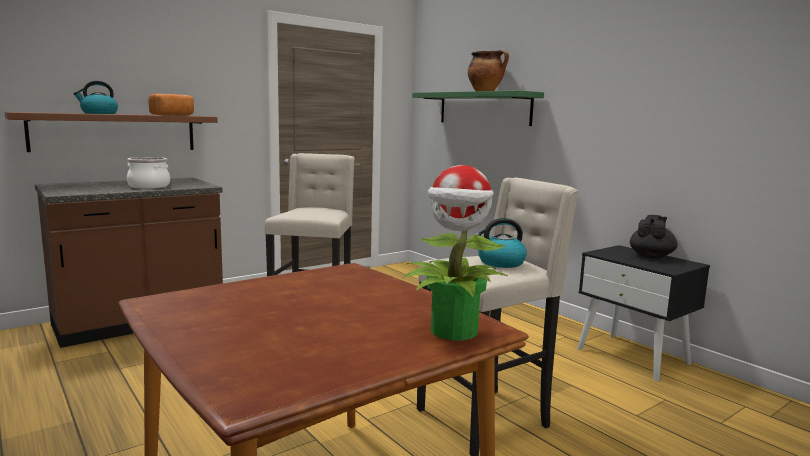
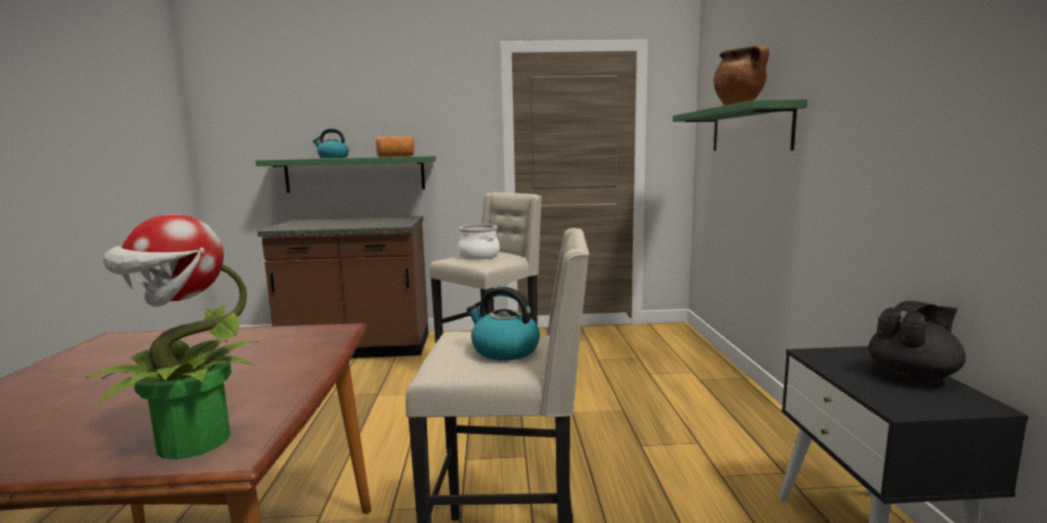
camera: 35 degrees right, 0 degrees up
(115, 132) = (355, 174): brown shelf -> green shelf
(149, 186) = (355, 224): cooking pot -> cooking pot (479, 256)

